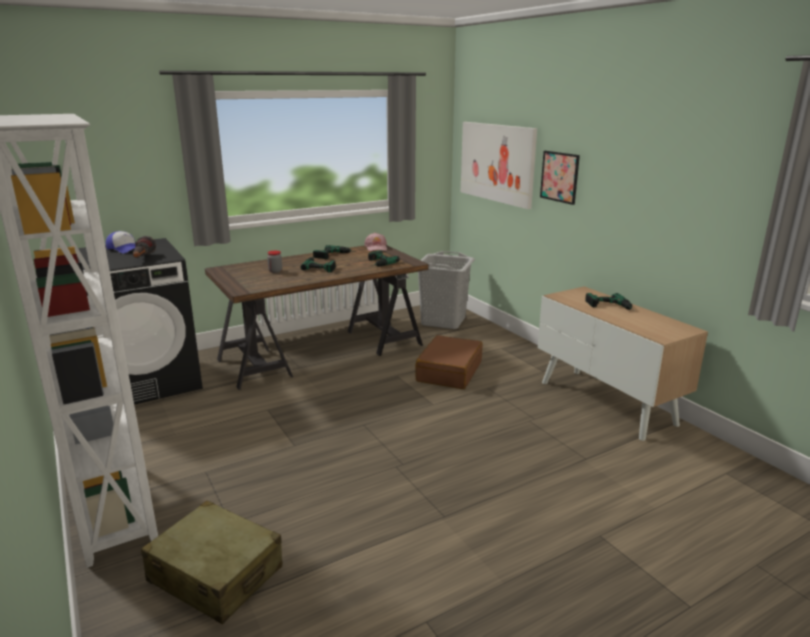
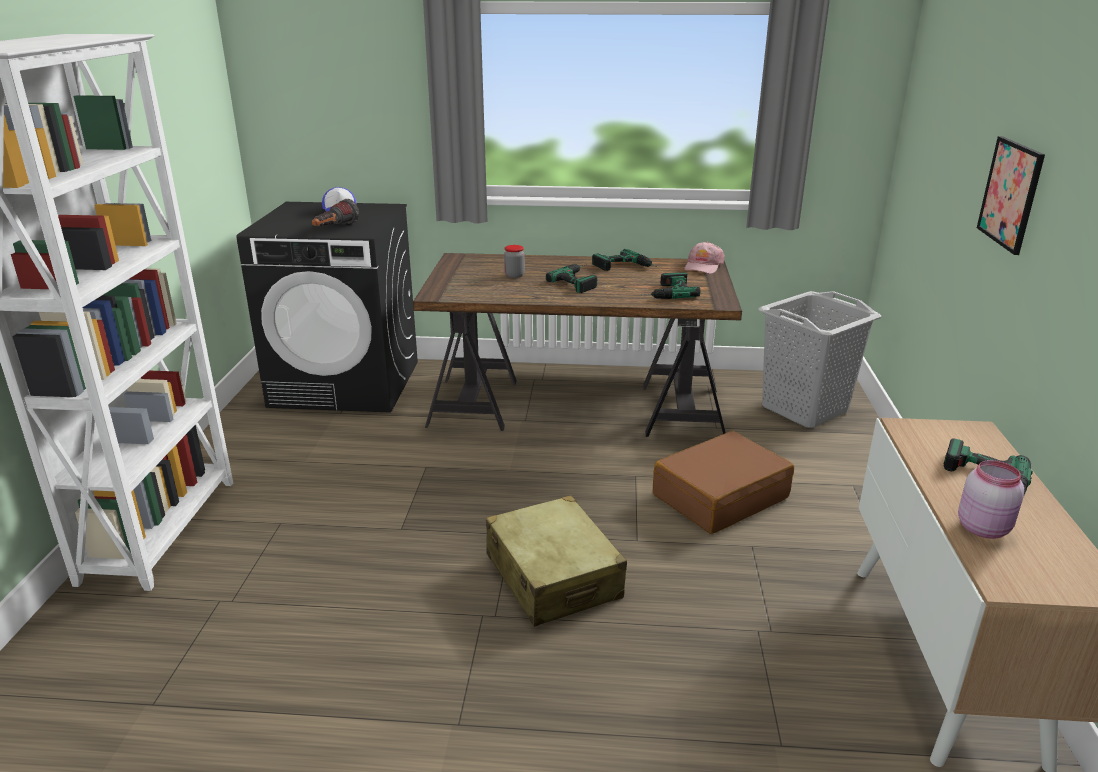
camera: 35 degrees right, 5 degrees up
(216, 574) = (152, 659): beige suitcase -> beige suitcase (553, 576)
(497, 163) = (942, 149): picture -> none
(632, 322) = (983, 528): none -> pink jar

